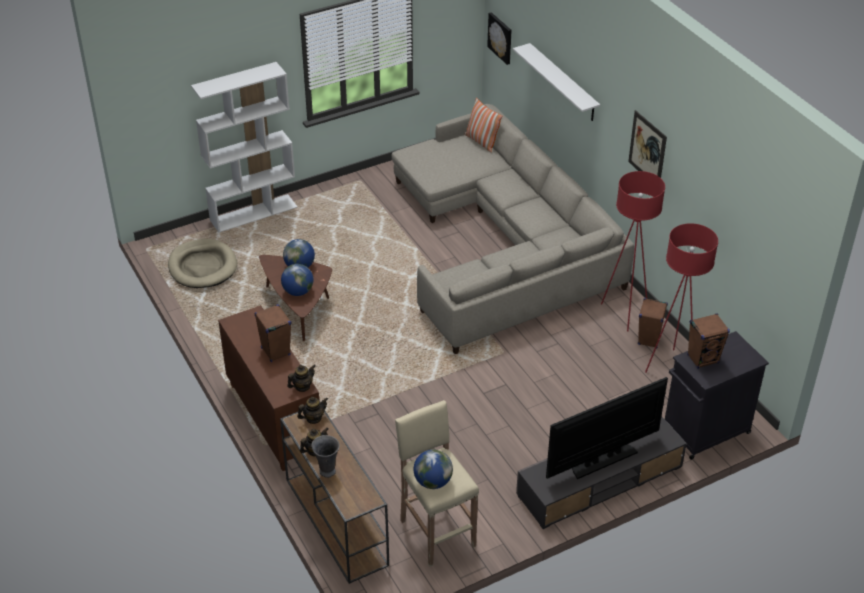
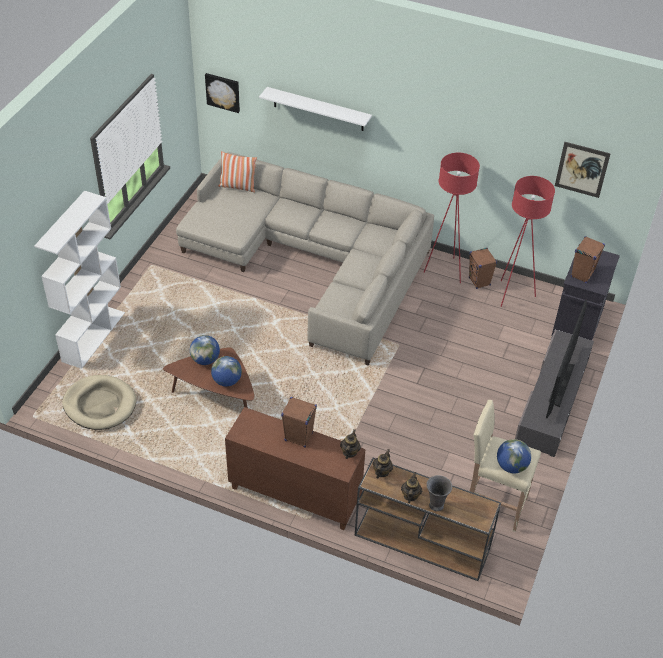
camera: 40 degrees left, 5 degrees up
(647, 149) = (438, 135): picture -> picture (582, 169)

